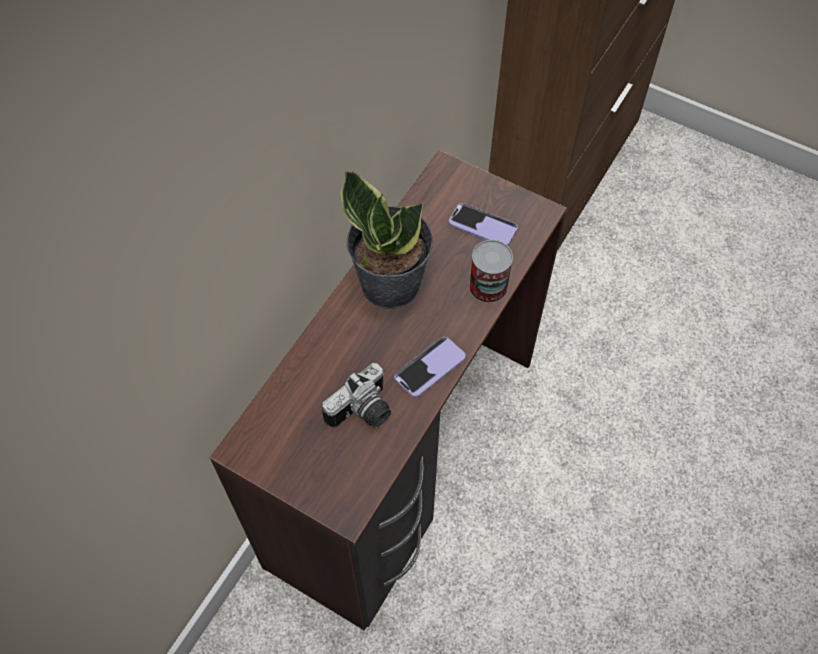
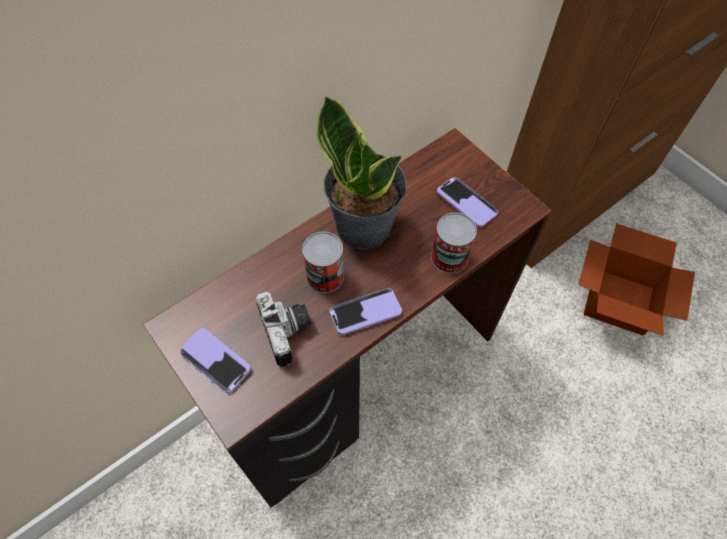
camera: 20 degrees right, 0 degrees up
(303, 466) = (215, 361): none -> phone
(363, 413) = (289, 332): camera -> camera turned 90 degrees counterclockwise
(374, 346) = (325, 276): none -> can
(650, 274) = (620, 299): none -> cardboard box

